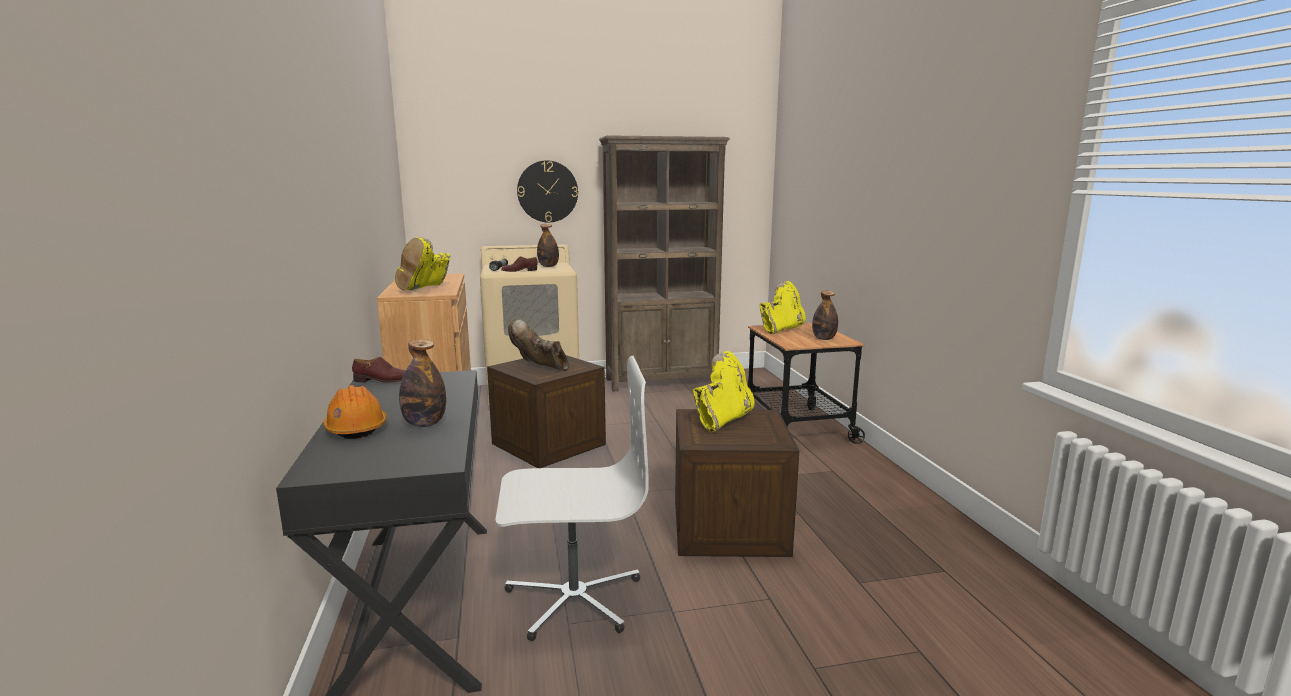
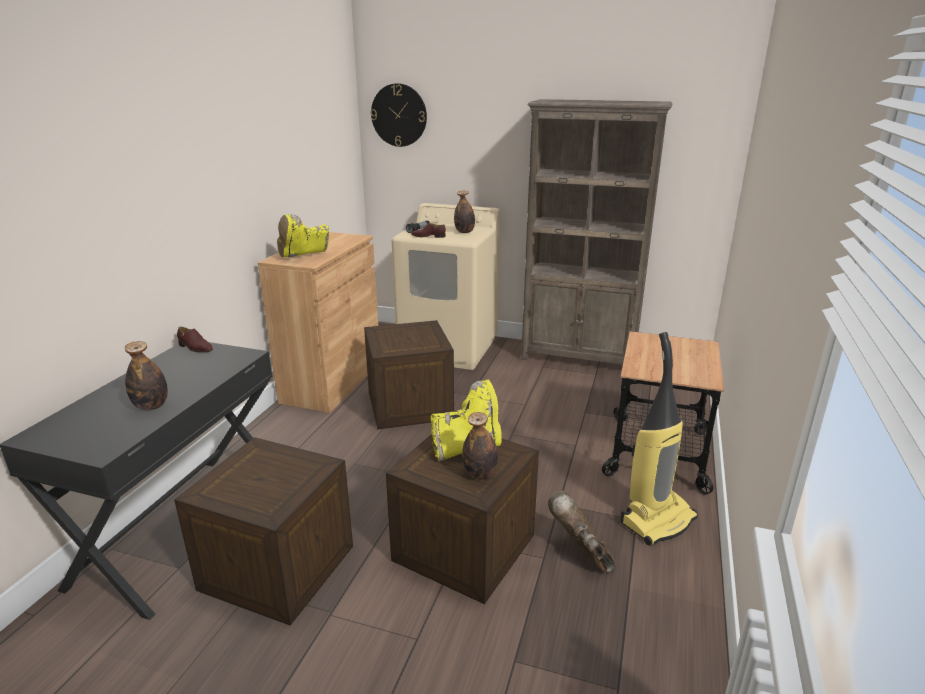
camera: 30 degrees right, 10 degrees up
(356, 428) = (111, 397): orange hard hat -> none
(539, 368) = (399, 339): brown boot -> brown boot (580, 553)
(547, 191) = (485, 153): wall clock -> wall clock (399, 115)
(573, 598) = (277, 567): white office chair -> crate
(781, 329) = (658, 344): yellow boot -> none
(824, 338) = (686, 369): bottle -> bottle (480, 474)
(846, 467) = (657, 520): none -> vacuum cleaner

